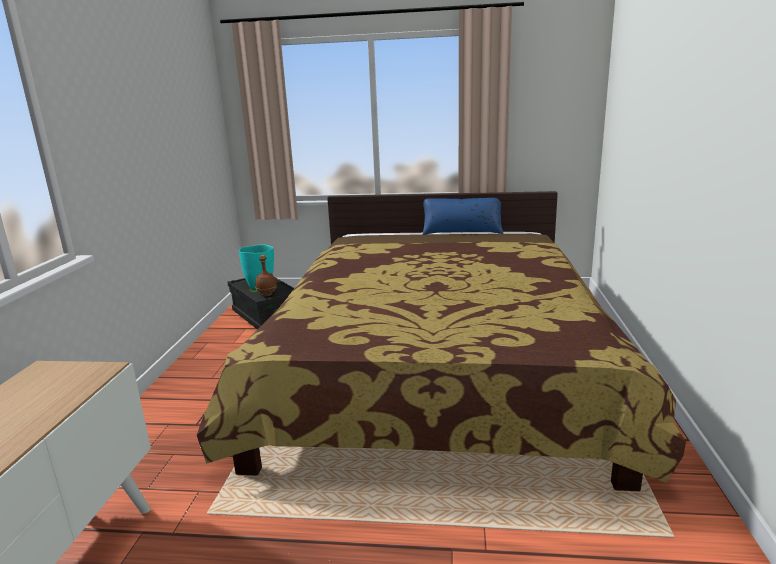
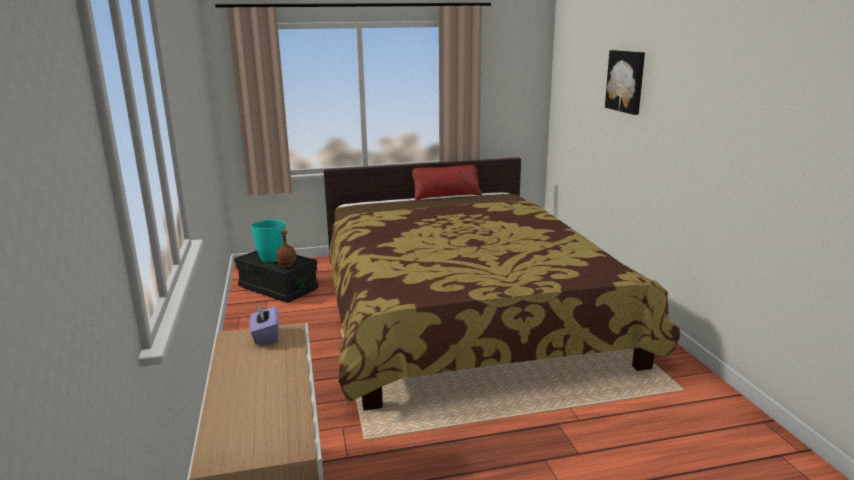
camera: 20 degrees left, 0 degrees up
(70, 374) = (265, 336): none -> purple tissue box
(462, 232) = (446, 195): blue pillow -> red pillow
(671, 84) = (626, 81): none -> picture

